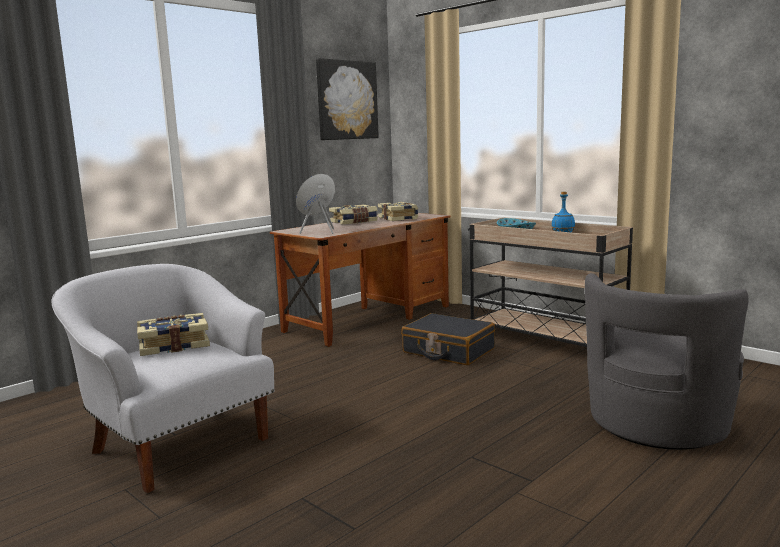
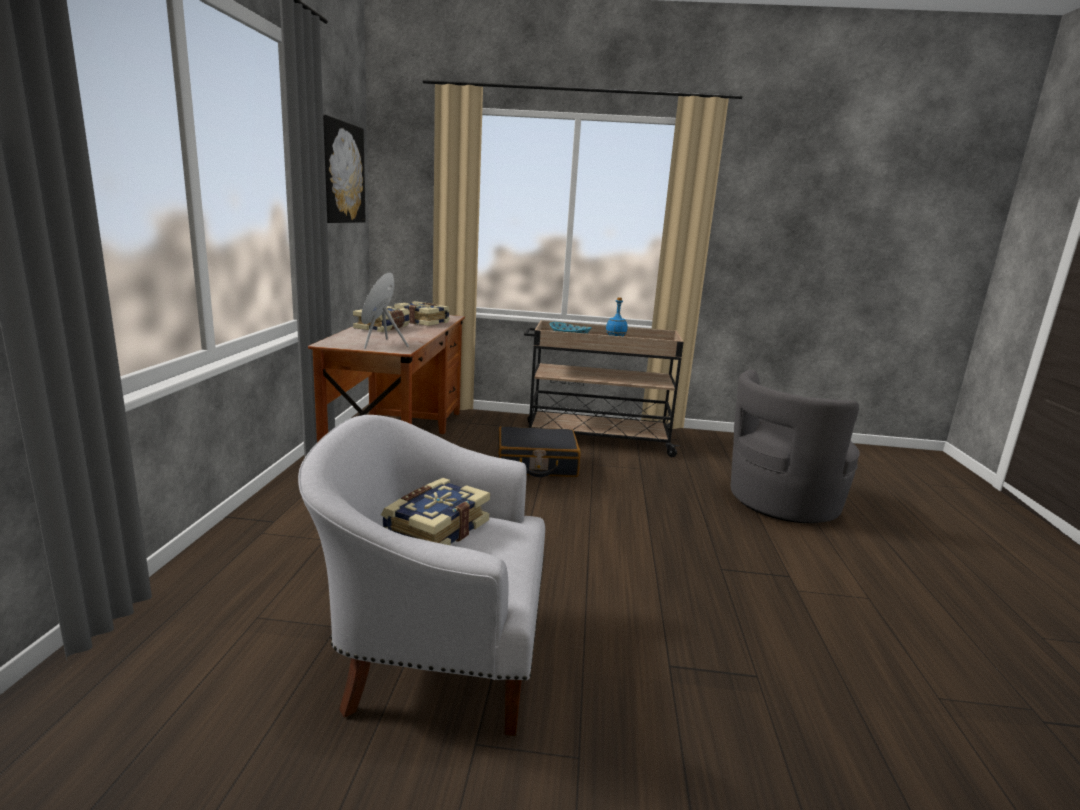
camera: 40 degrees left, 5 degrees up
(656, 425) = (780, 502): grey armchair -> grey armchair turned 60 degrees clockwise

